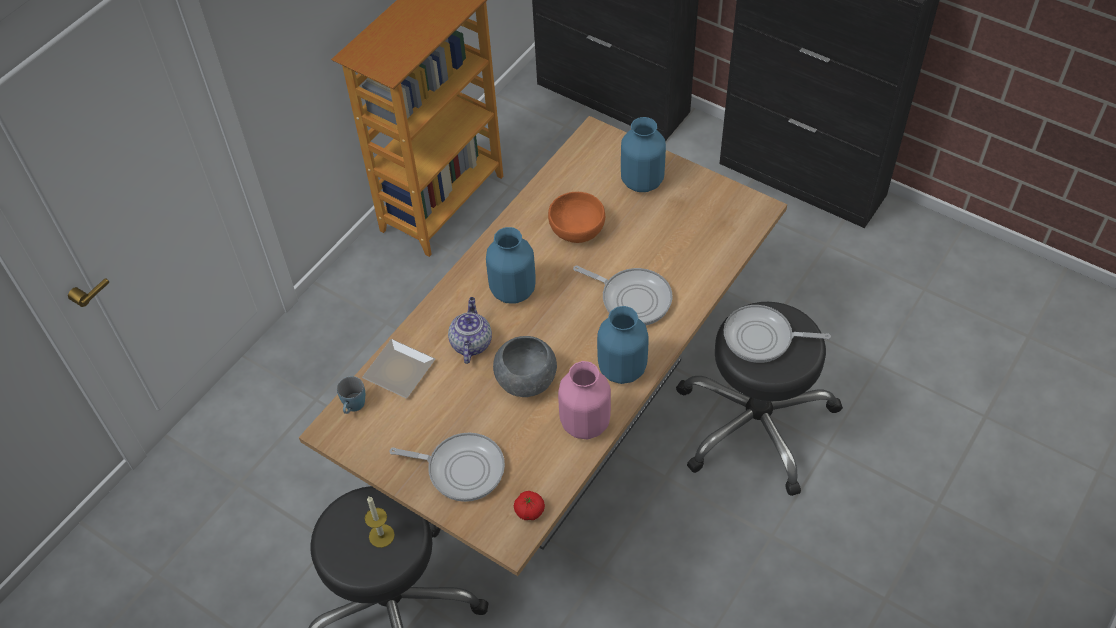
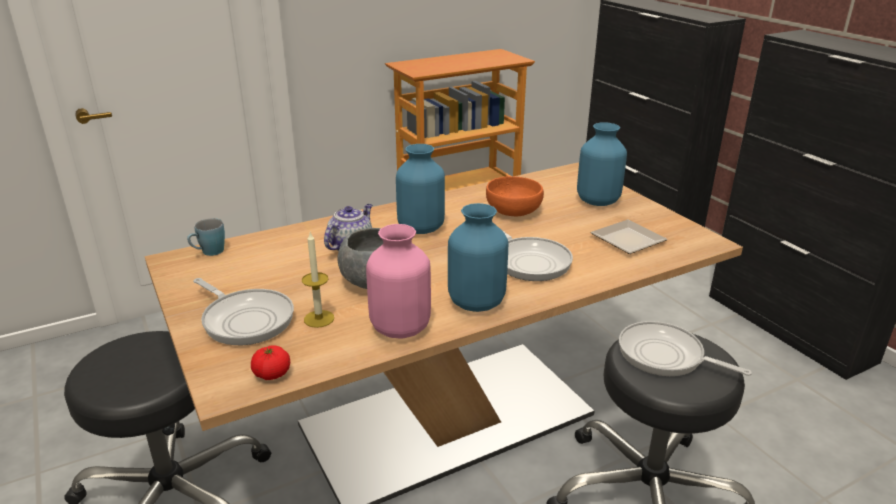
camera: 25 degrees right, 25 degrees down
(381, 535) = (146, 369): candle -> candle (319, 319)
(396, 371) = (269, 244): plate -> plate (625, 240)

